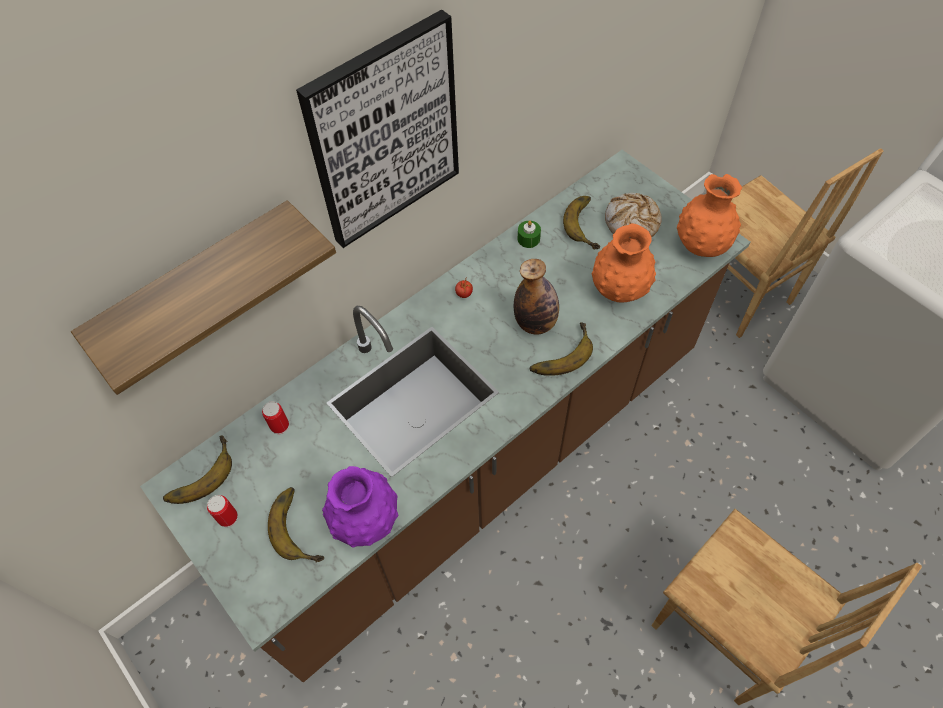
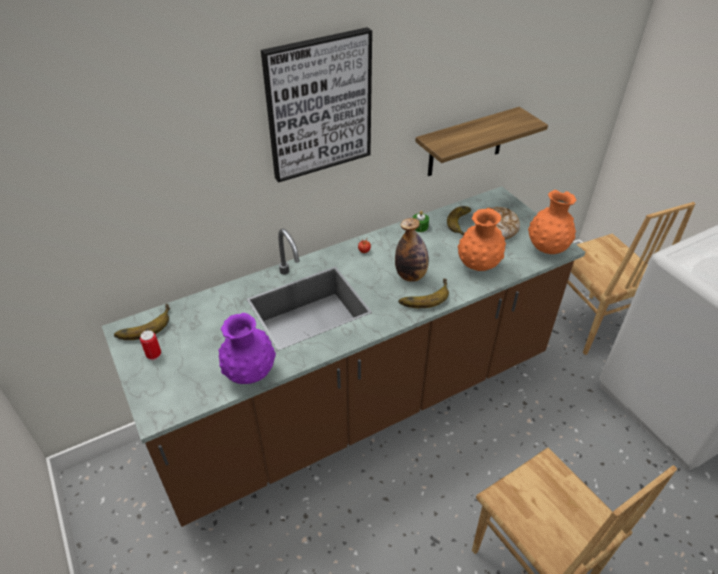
camera: 10 degrees right, 15 degrees down
(199, 290) = (172, 178): shelf -> shelf (466, 143)
(280, 426) = (209, 307): can -> none
(301, 526) = (203, 369): banana -> none

